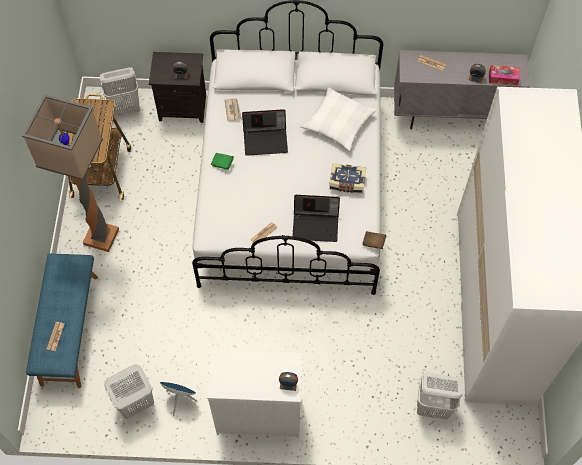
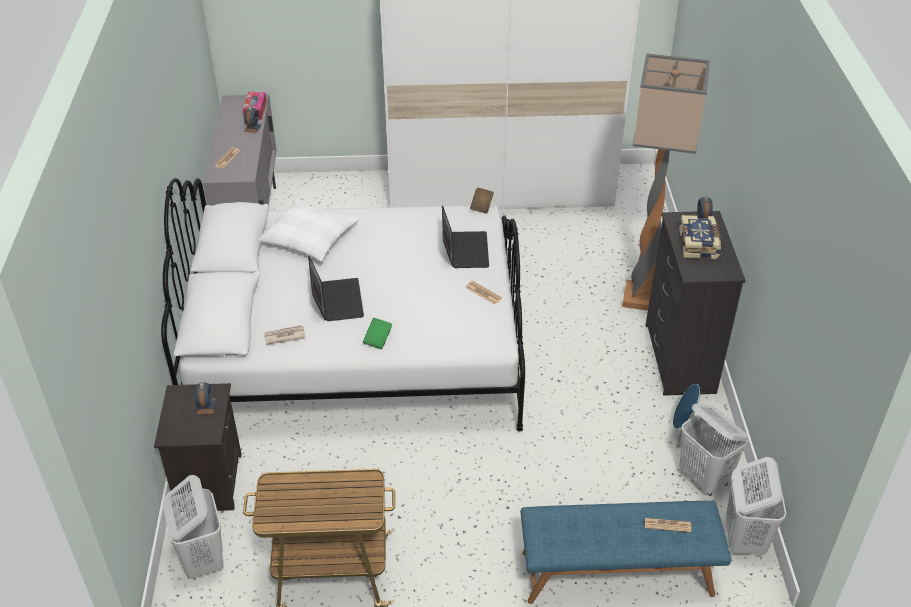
camera: 95 degrees left, 20 degrees down
(101, 236) = (452, 557): floor lamp -> floor lamp (639, 298)
(258, 414) = (679, 359): white dresser -> black dresser
(347, 183) = (400, 228): book -> book (699, 244)
(433, 407) = (626, 228): white laundry basket -> white laundry basket (744, 539)

